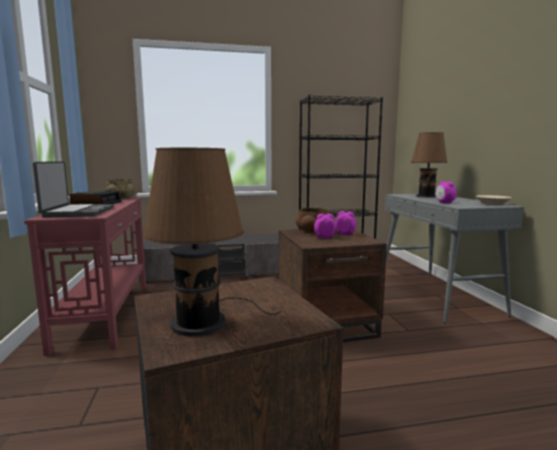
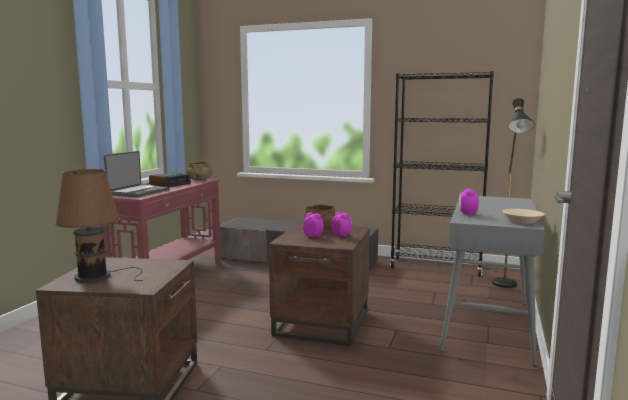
camera: 30 degrees right, 0 degrees up
(400, 265) = (506, 287): none -> black floor lamp
(429, 196) = (495, 203): brown table lamp -> none

